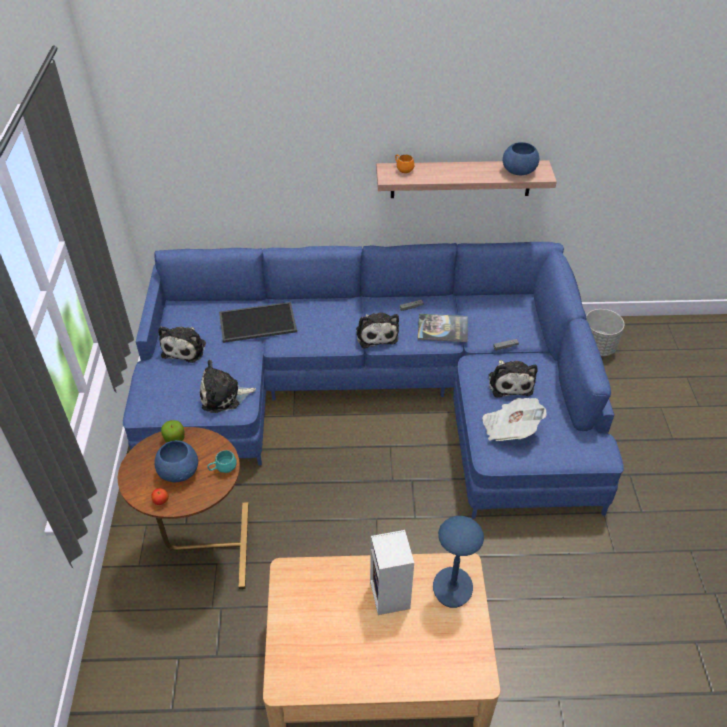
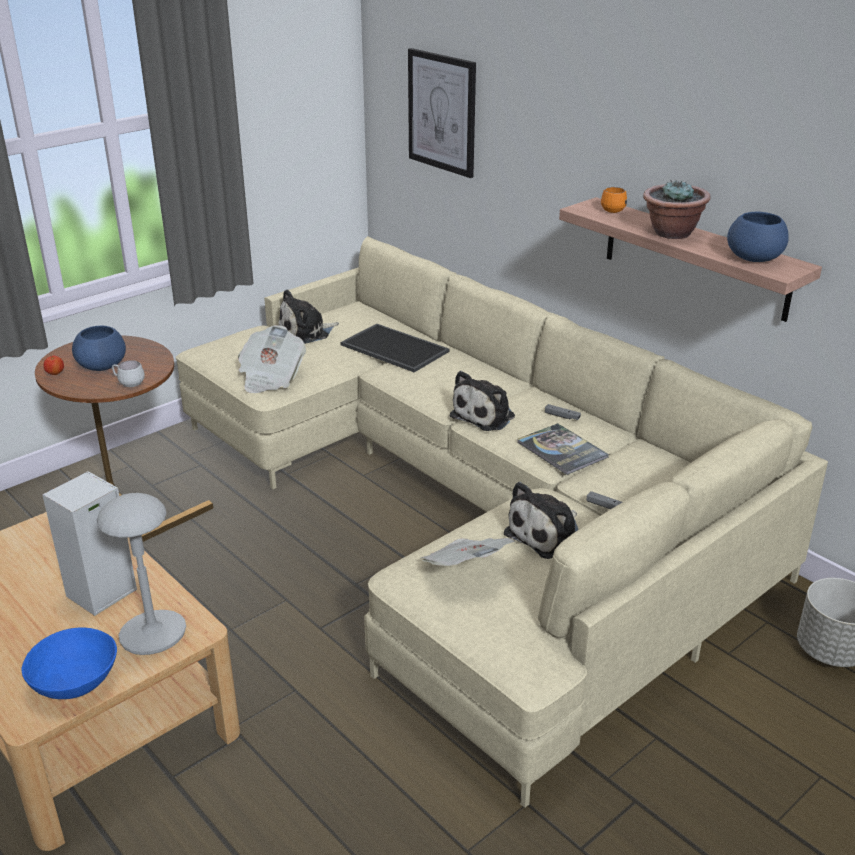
camera: 50 degrees right, 15 degrees down
(174, 438) = (141, 347): apple -> none
(211, 139) = (442, 112): none -> picture
(223, 469) = (128, 383): turquoise mug -> white mug
(224, 396) = (270, 377): plush toy -> newspaper
(377, 391) = (472, 509): blue sofa -> beige sofa
(452, 588) = (153, 635): blue table lamp -> grey table lamp
(459, 173) = (671, 233): none -> potted plant
(466, 643) = (76, 682): none -> blue bowl

